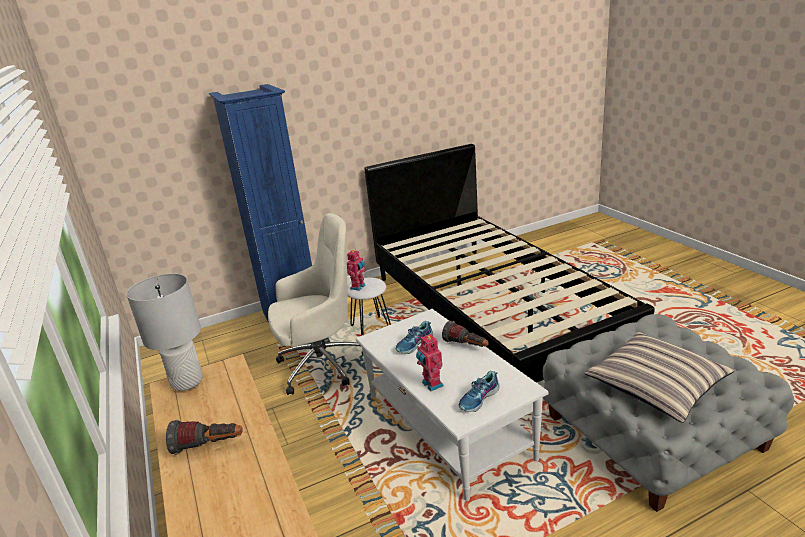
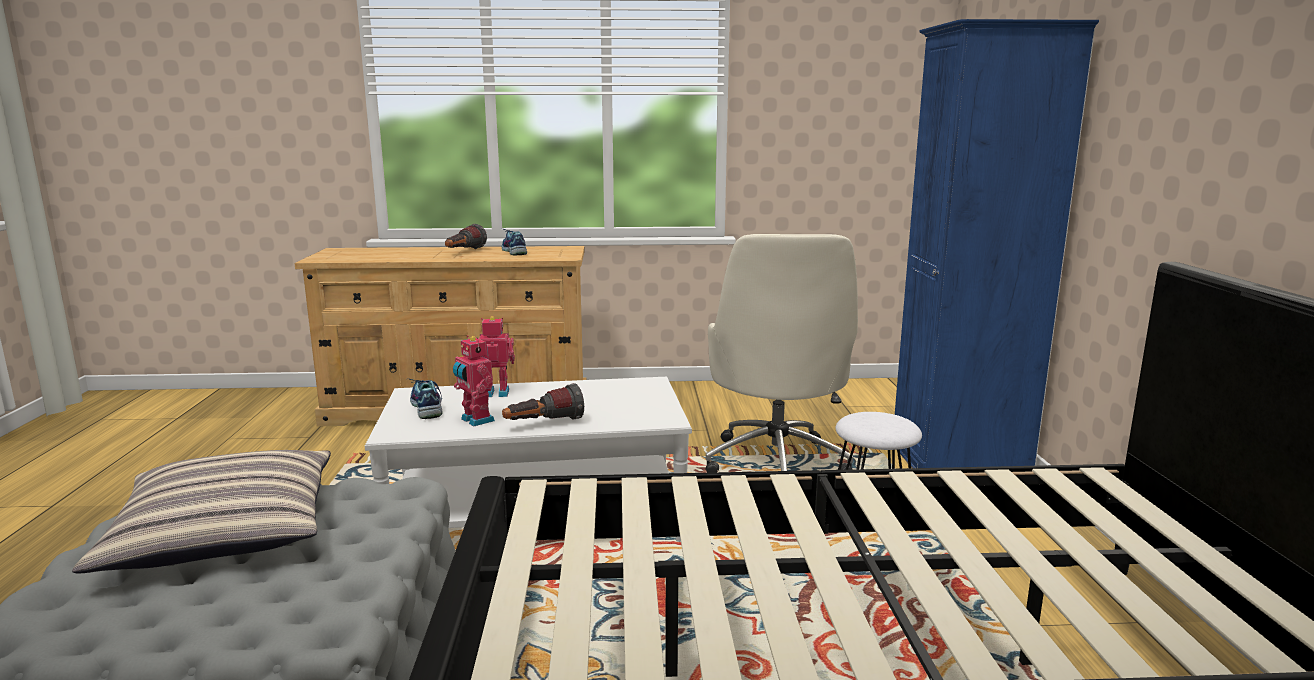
camera: 110 degrees right, 10 degrees down
(188, 384) = (559, 250): grey table lamp -> none
(358, 287) = (869, 416): toy robot -> toy robot (475, 420)
(414, 344) = (598, 399): shoe -> shoe (513, 251)

